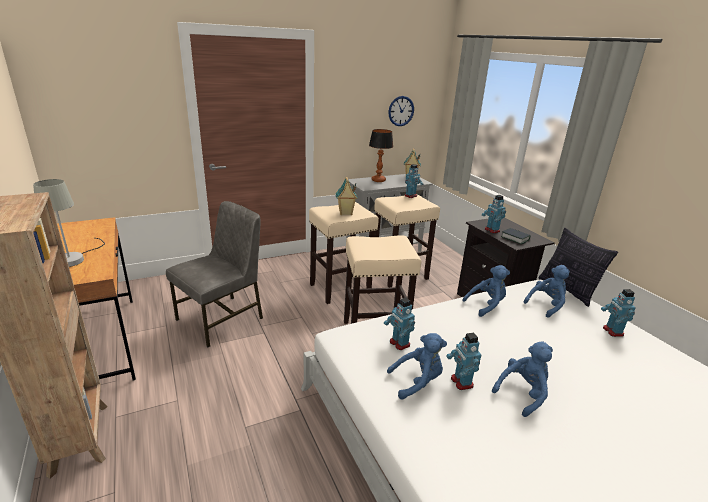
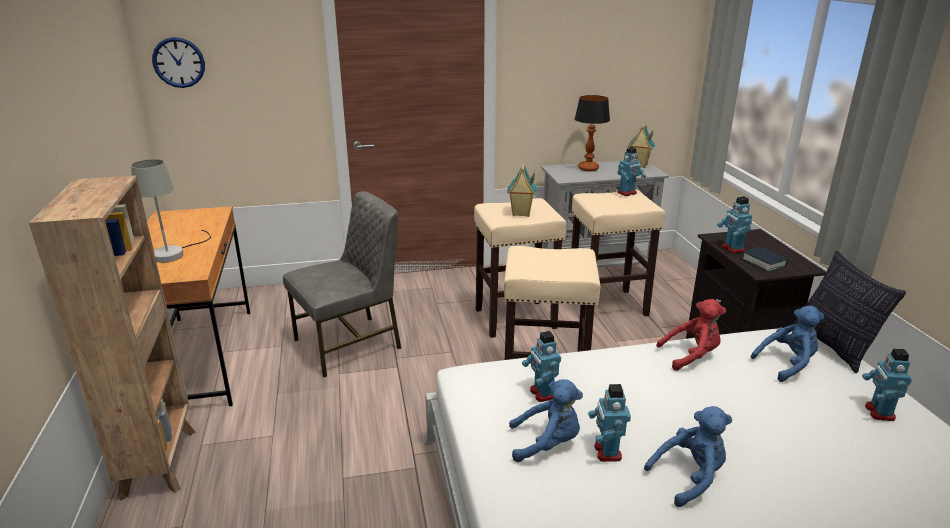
camera: 15 degrees right, 0 degrees up
(401, 111) = (627, 68): wall clock -> wall clock (179, 62)
(486, 305) = (691, 356): blue plush toy -> red plush toy

